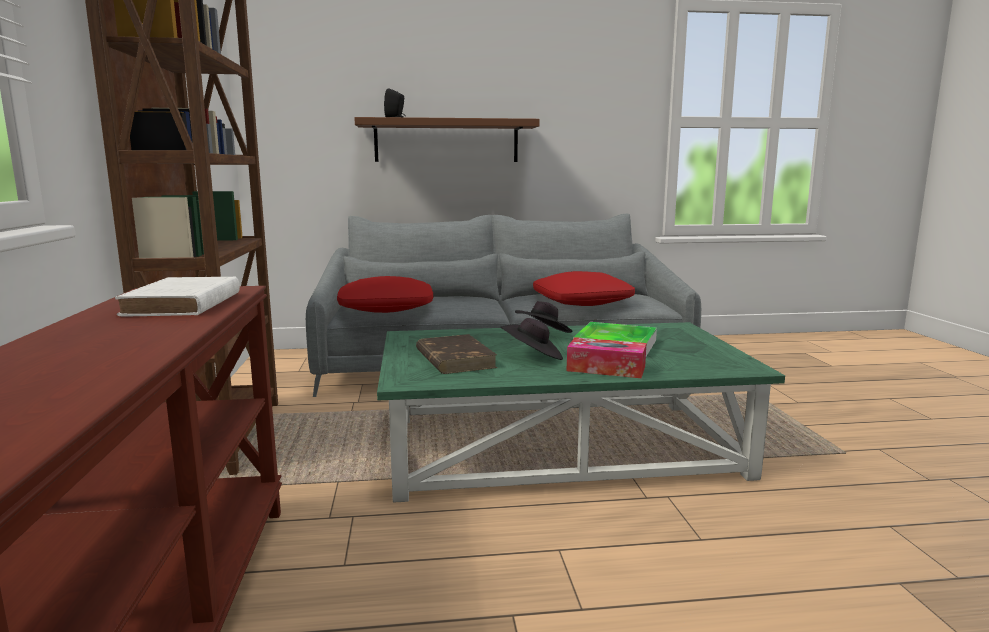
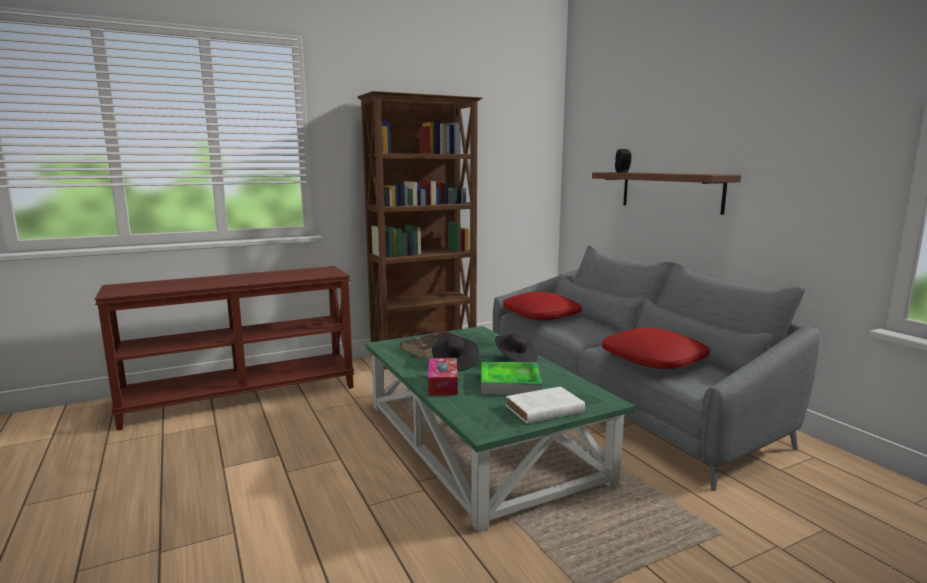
camera: 70 degrees right, 0 degrees up
(182, 305) = (299, 275): white book -> white book (542, 409)

